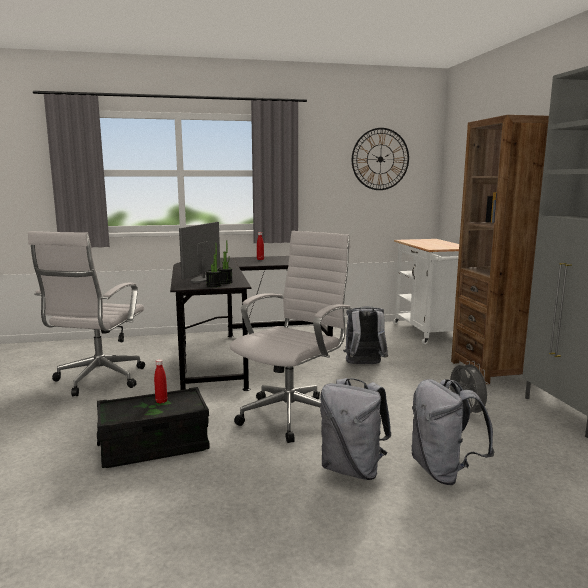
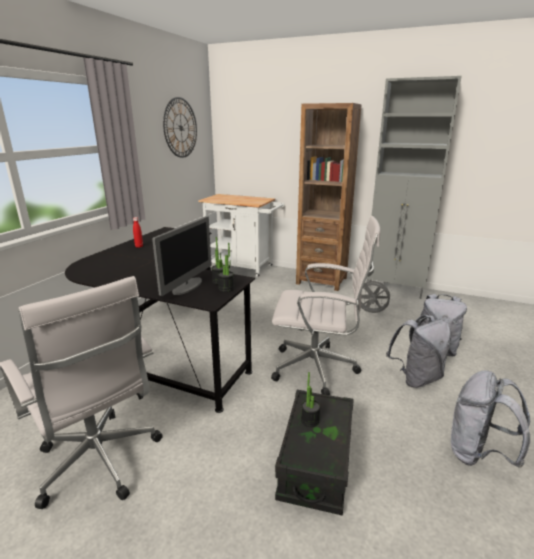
camera: 55 degrees left, 10 degrees up
(161, 401) = (310, 420): red bottle -> potted plant
(202, 279) = (187, 286): monitor -> monitor turned 120 degrees counterclockwise
(293, 414) = (318, 369): white office chair -> white office chair turned 120 degrees clockwise
(364, 365) = (265, 309): grey backpack -> grey backpack (478, 453)

